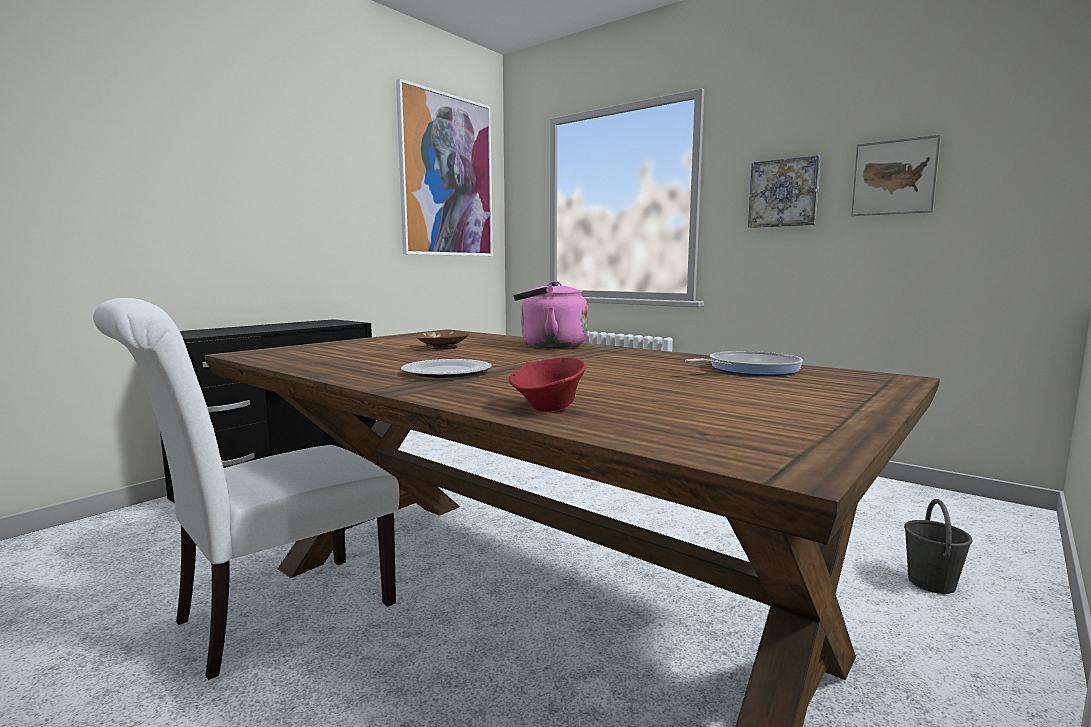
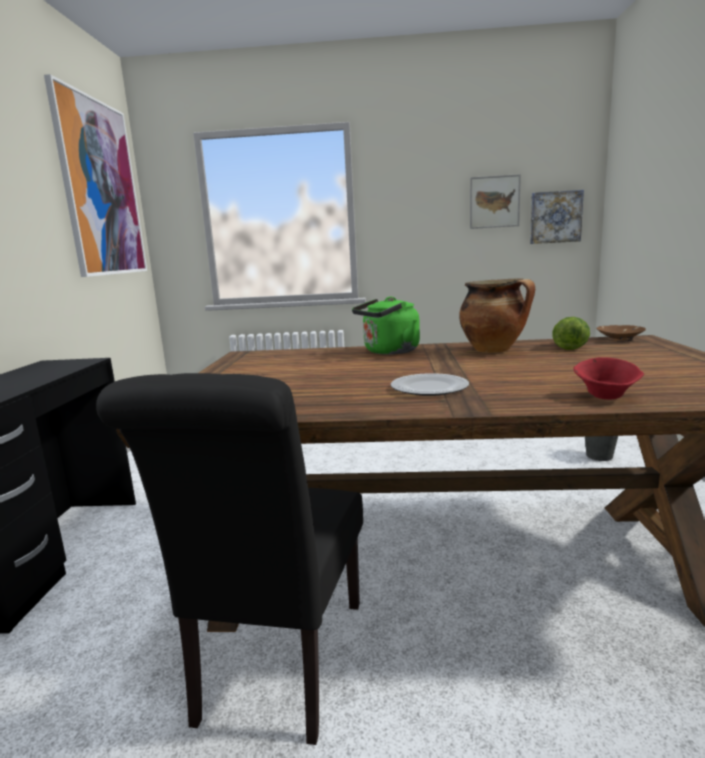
camera: 35 degrees left, 5 degrees up
(273, 616) = (278, 667): white chair -> black chair
(444, 347) = (319, 368): brown bowl -> brown bowl (619, 339)
(549, 346) = (389, 352): pink kettle -> green kettle
(648, 359) = (494, 350): none -> cooking pot
(749, 369) = (570, 346): frying pan -> lettuce
(784, 193) = (422, 211): picture -> picture (555, 217)

